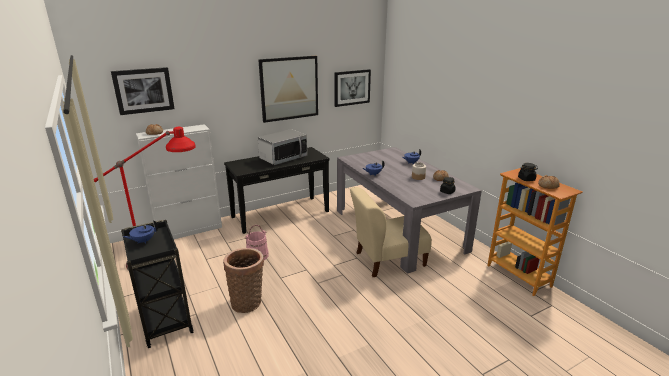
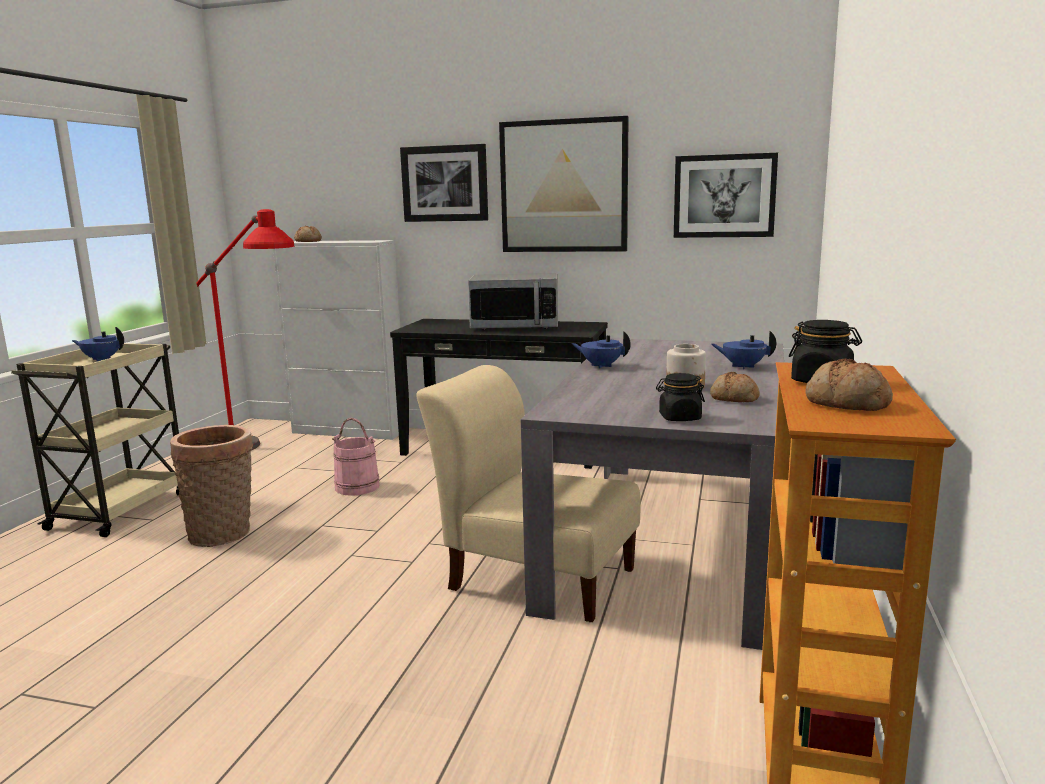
camera: 45 degrees right, 10 degrees down
(143, 90) = (310, 172): picture -> picture (445, 183)
(165, 318) = (121, 510): black cart -> beige cart

